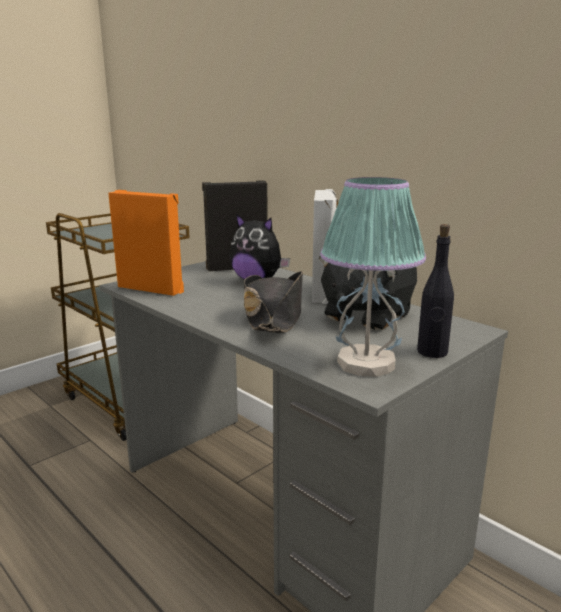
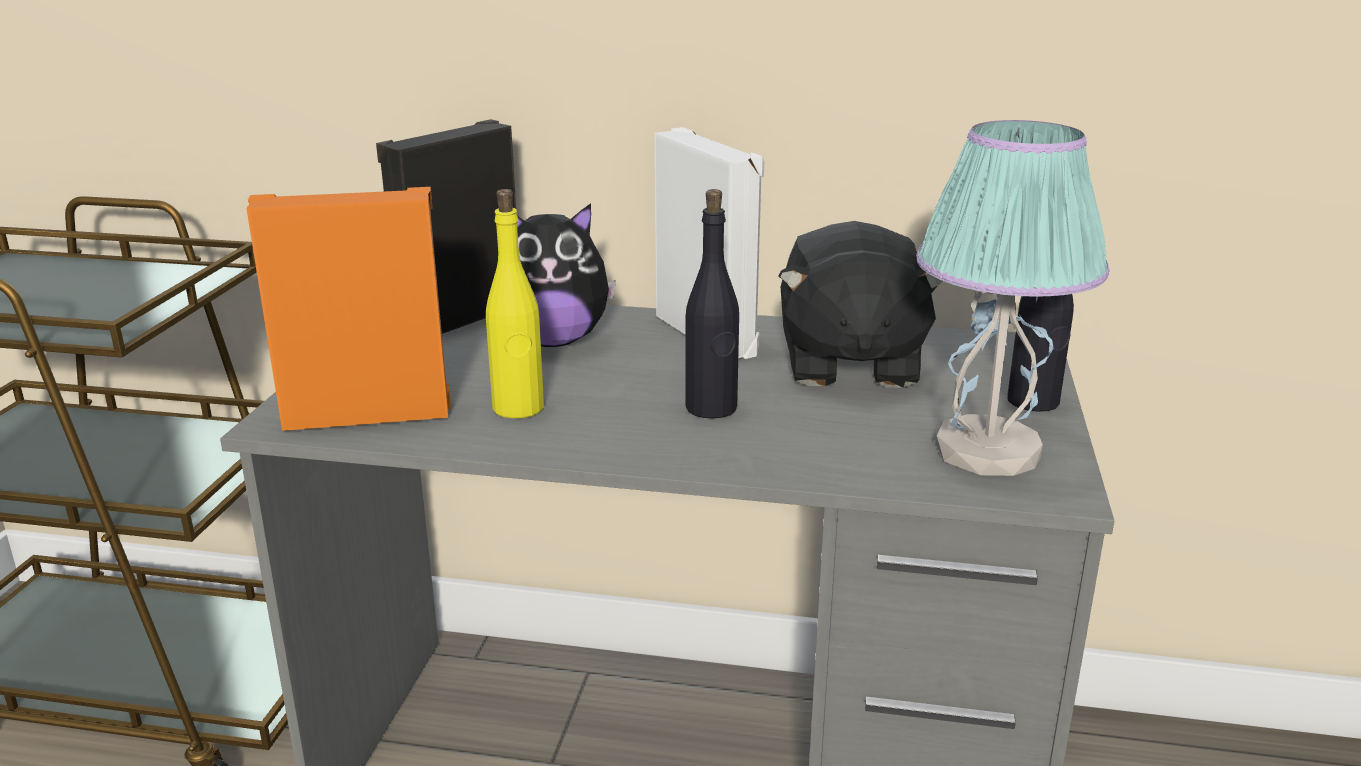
camera: 35 degrees left, 5 degrees up
(202, 299) = (518, 408): none -> yellow bottle
(273, 316) = (711, 408): black hat -> black bottle

